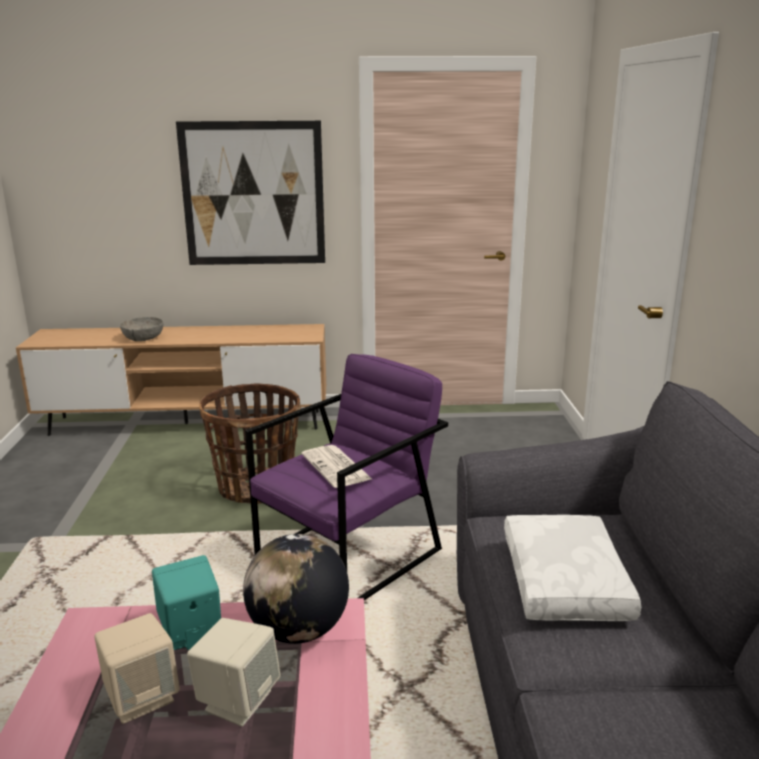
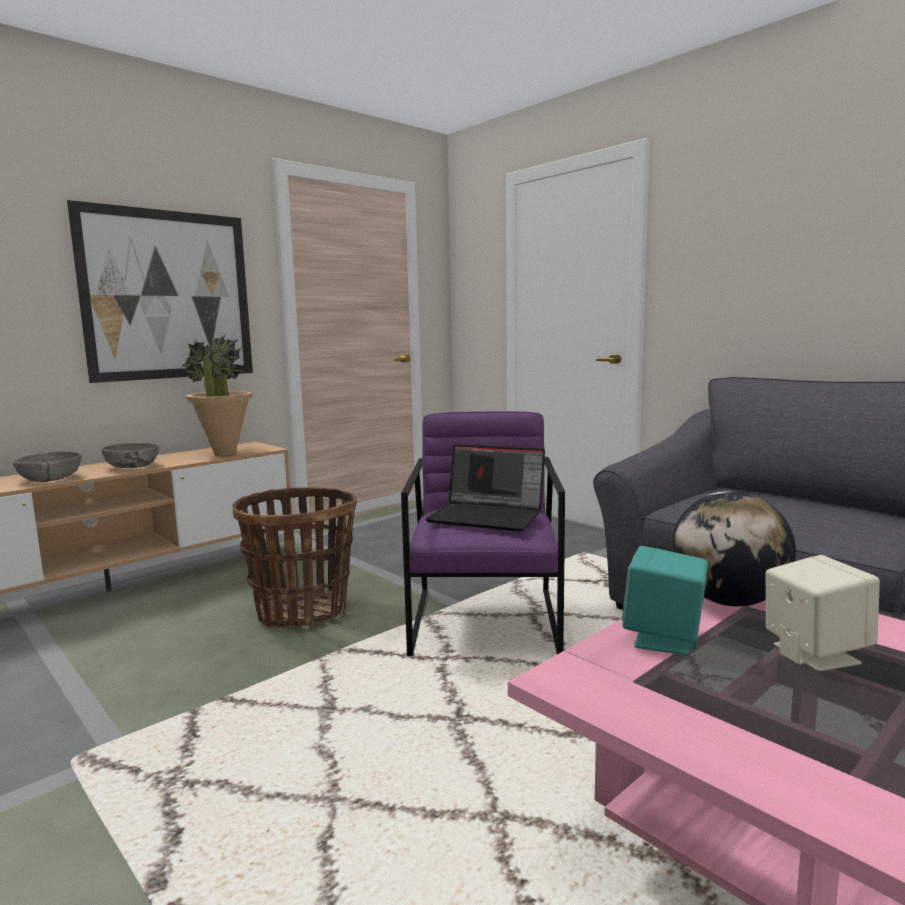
camera: 40 degrees left, 10 degrees down
(142, 697) = (756, 692): beige speaker -> none
(200, 337) = (132, 466): none -> grey bowl
(275, 335) = (224, 453): none -> potted plant
(337, 467) = (488, 516): newspaper -> laptop
(567, 582) = (792, 516): white pillow -> none

